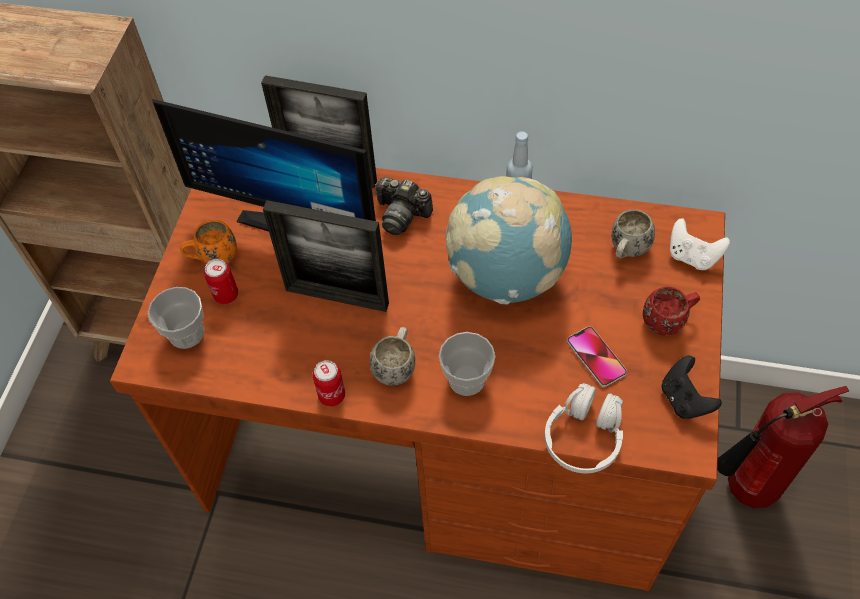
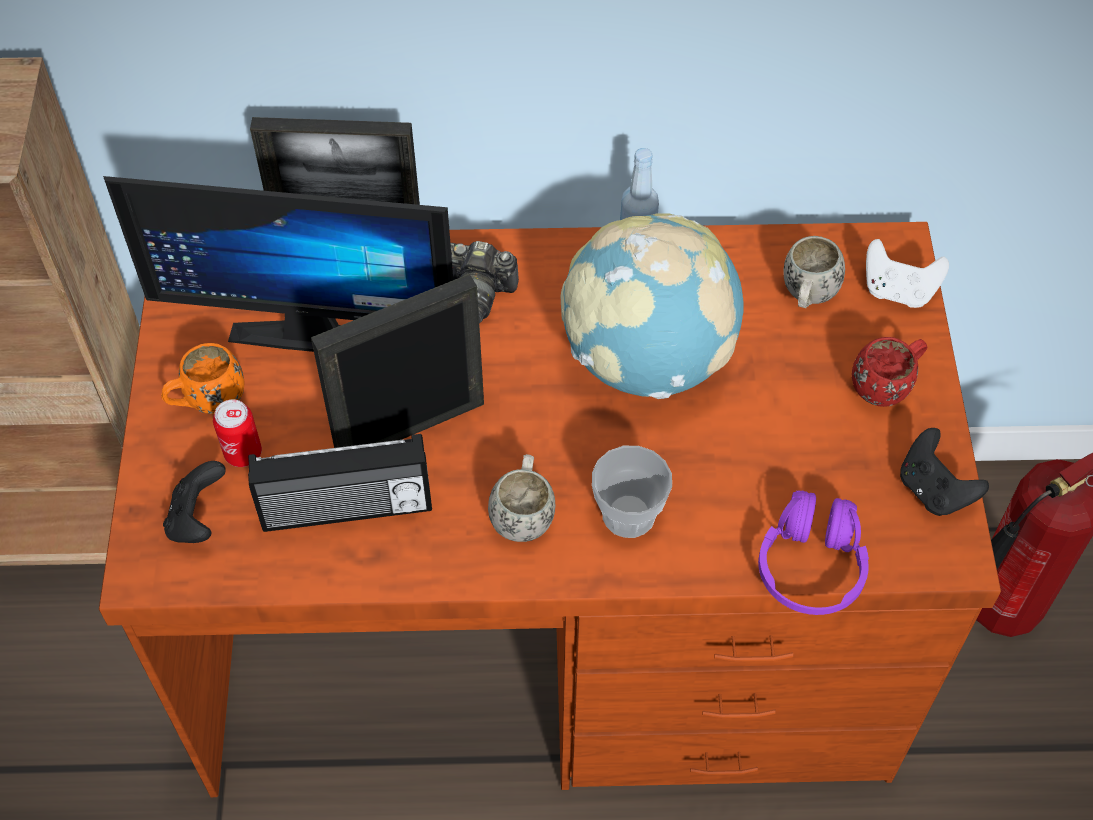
camera: 15 degrees left, 0 degrees up
(186, 333) = (198, 519): cup -> black game controller
(282, 344) = (347, 510): none -> radio
(332, 395) = (441, 571): can -> none
(337, 297) = (410, 428): picture frame -> picture frame turned 150 degrees clockwise
(584, 437) = (811, 566): white headphones -> purple headphones
(596, 357) = (801, 452): phone -> none

